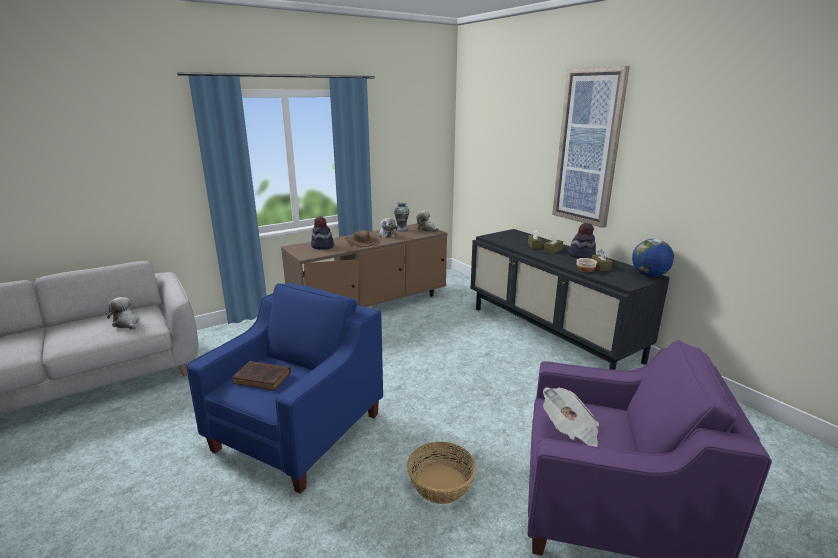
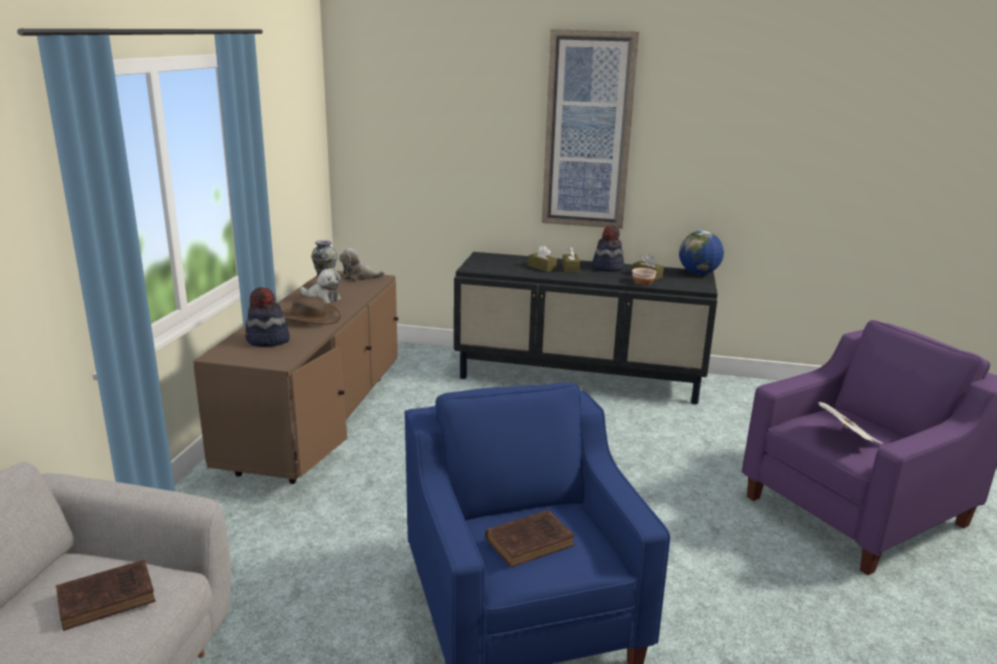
camera: 45 degrees left, 0 degrees up
(126, 323) = (109, 598): plush toy -> brown book
(441, 484) = (732, 570): basket -> none

